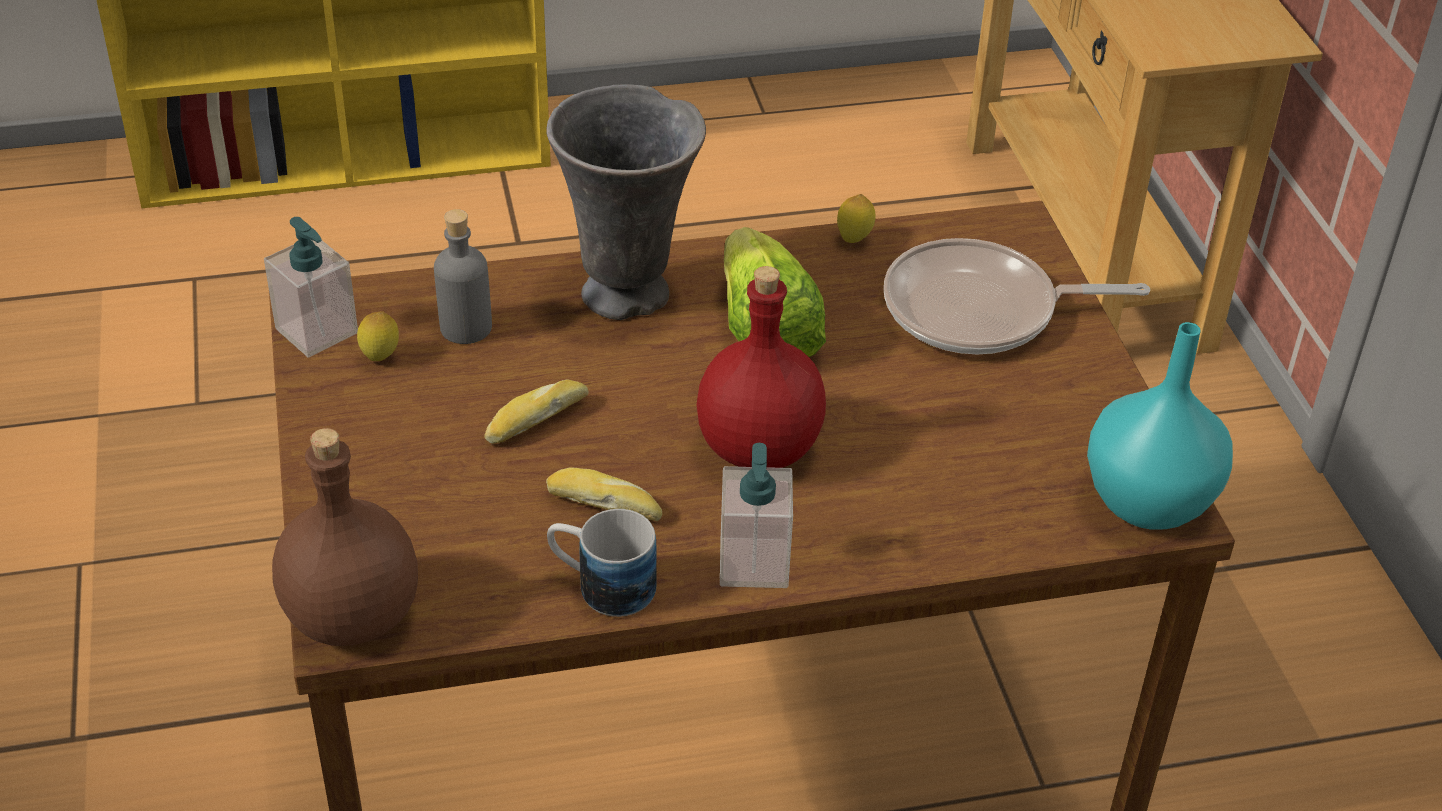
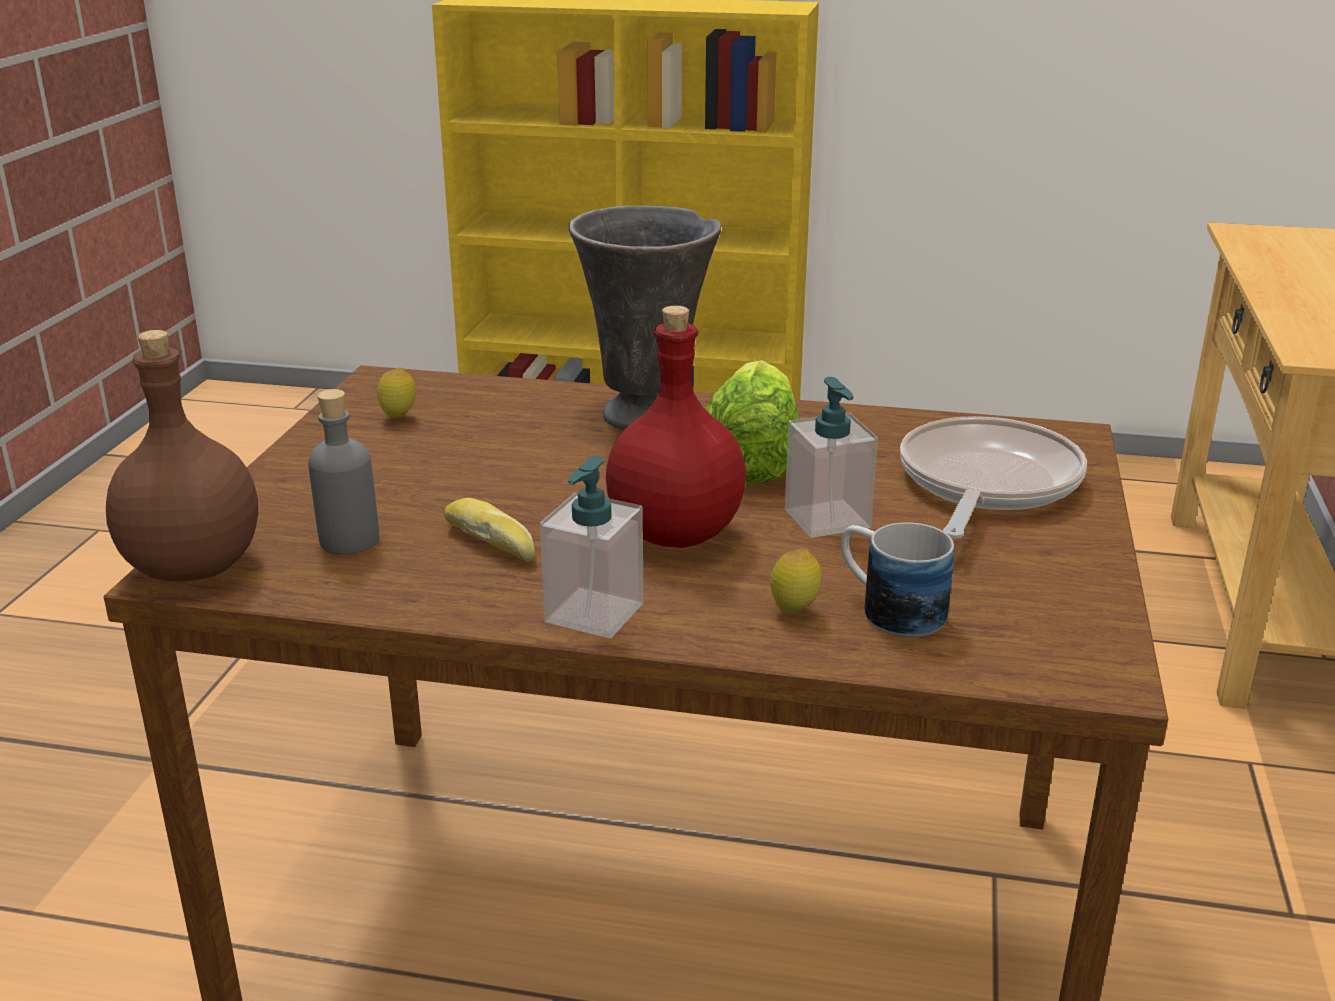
camera: 25 degrees right, 15 degrees down
(317, 331) = (366, 394): soap dispenser -> soap dispenser (827, 519)
(465, 328) = (487, 412): grey bottle -> grey bottle (349, 540)
(535, 419) = (488, 476): bread -> none
(601, 585) = (432, 596): mug -> mug (888, 609)
(854, 240) = (892, 418): lemon -> lemon (794, 611)
(980, 311) = (985, 484): frying pan -> frying pan turned 90 degrees clockwise
(1150, 503) = (1078, 662): turquoise vase -> none

